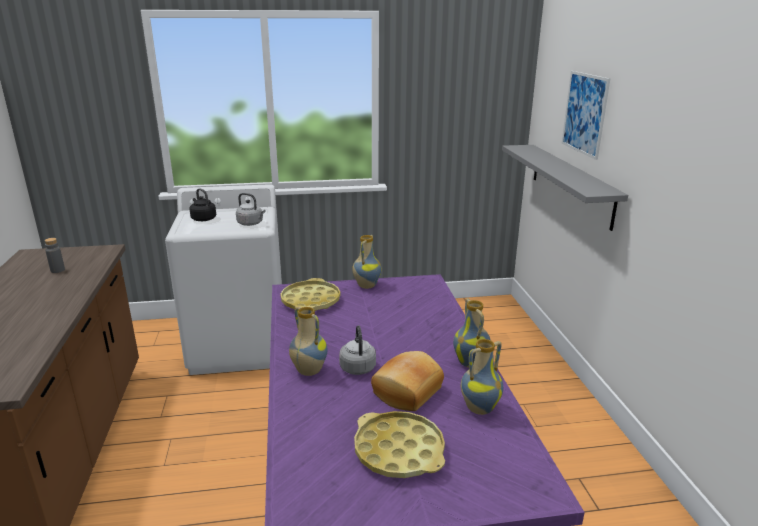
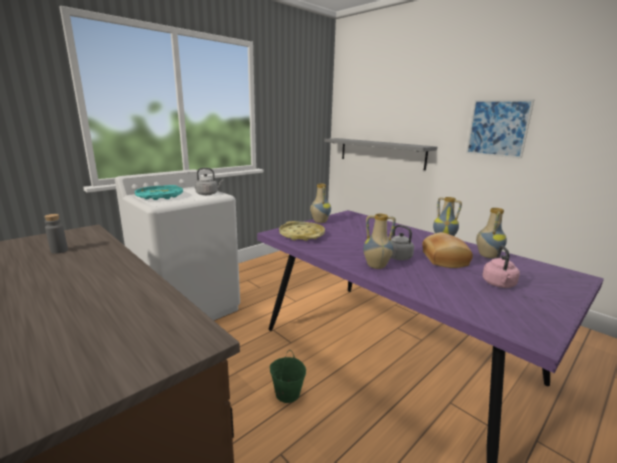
camera: 35 degrees left, 5 degrees down
(203, 219) = (159, 196): black kettle -> turquoise tray
(224, 478) = (287, 393): none -> green bucket
(399, 451) = (499, 284): yellow tray -> pink kettle
(584, 113) = (388, 109): picture -> picture (497, 128)

